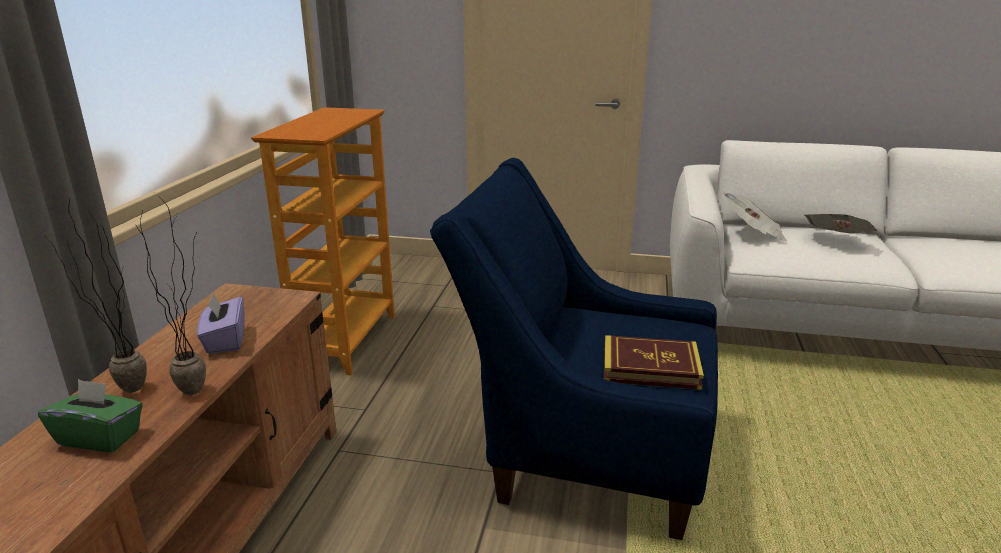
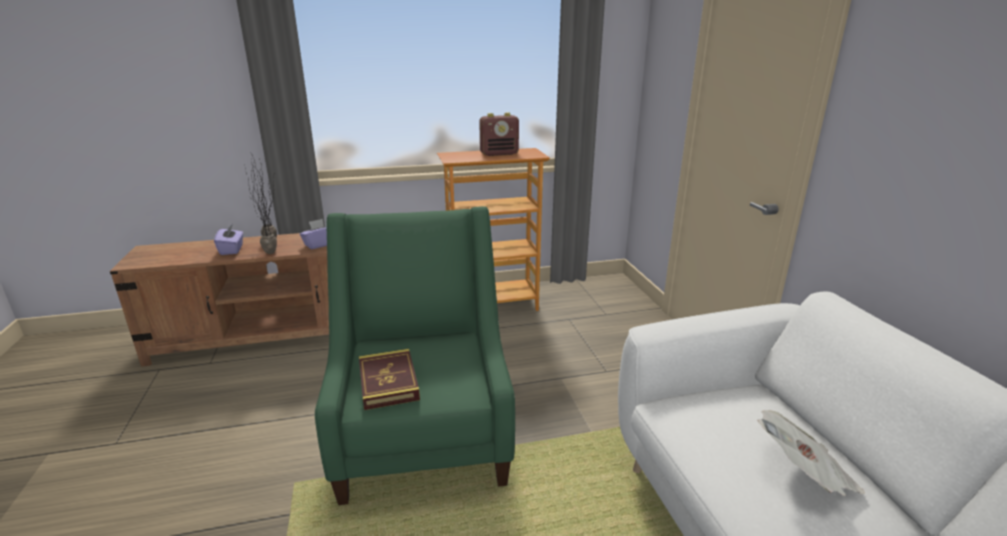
camera: 65 degrees right, 0 degrees up
(100, 437) = (232, 250): green tissue box -> purple tissue box
(325, 119) = (499, 154): none -> radio
(582, 451) = (423, 434): blue armchair -> green armchair
(753, 233) = (737, 401): newspaper -> none

